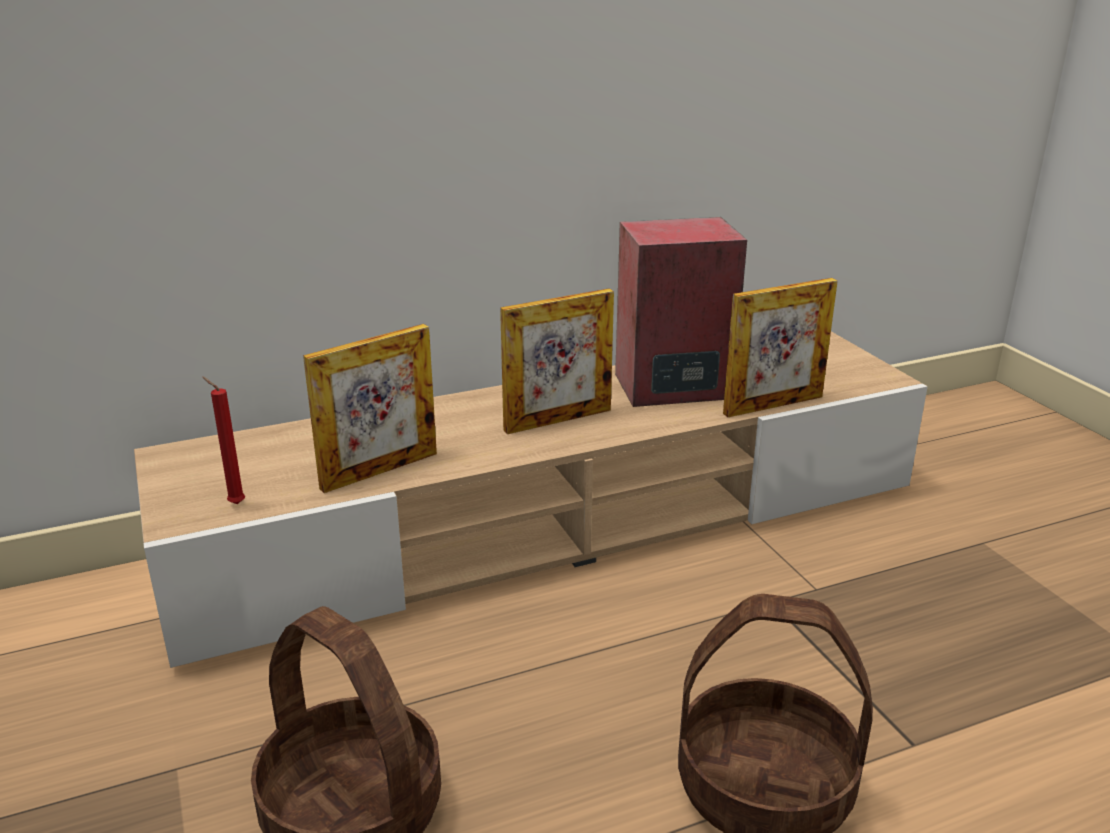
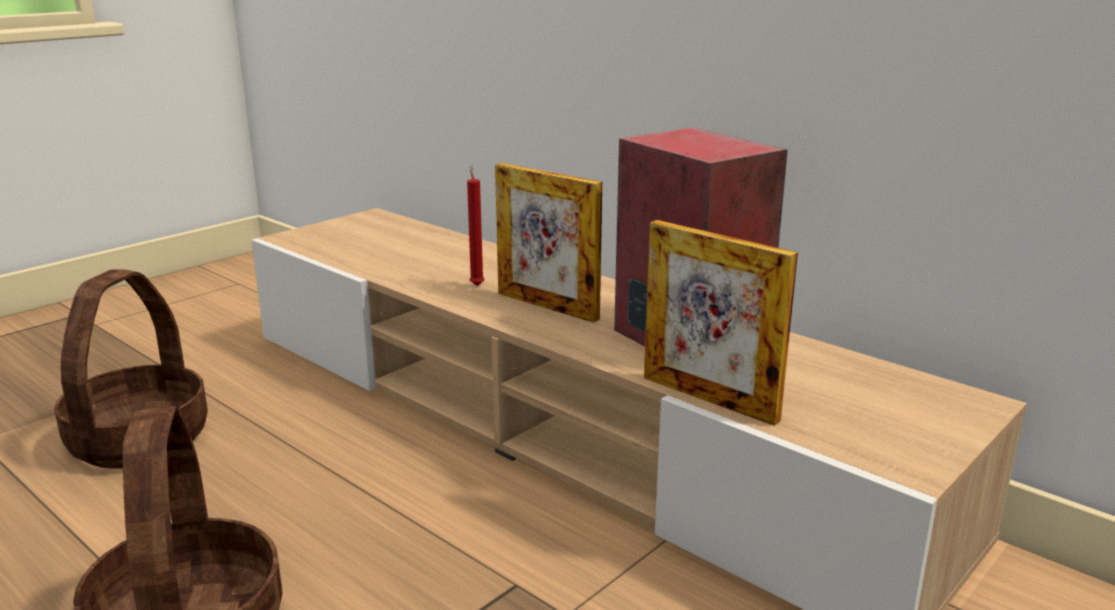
camera: 65 degrees right, 5 degrees down
(234, 503) = (318, 244): red candle -> red candle (477, 285)
(379, 471) = (395, 269): picture frame -> none

